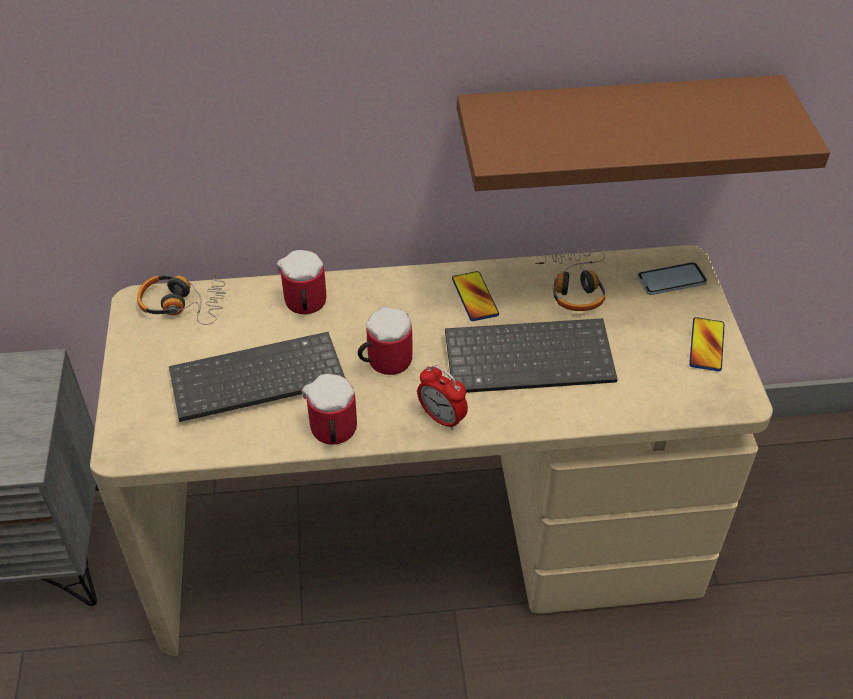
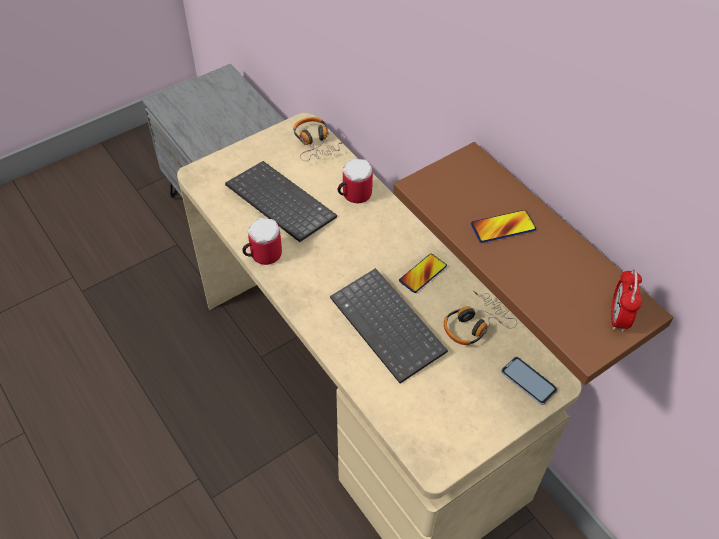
camera: 60 degrees right, 5 degrees up
(383, 361) = (333, 252): mug -> none
(442, 418) = (306, 301): alarm clock -> alarm clock (618, 318)
(706, 345) = (475, 427): phone -> phone (503, 227)

